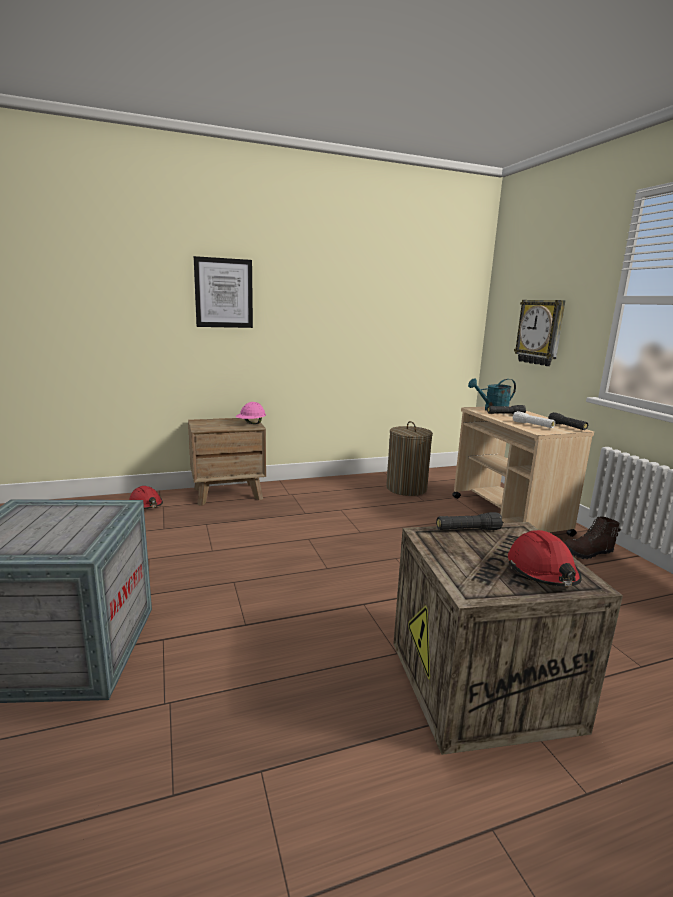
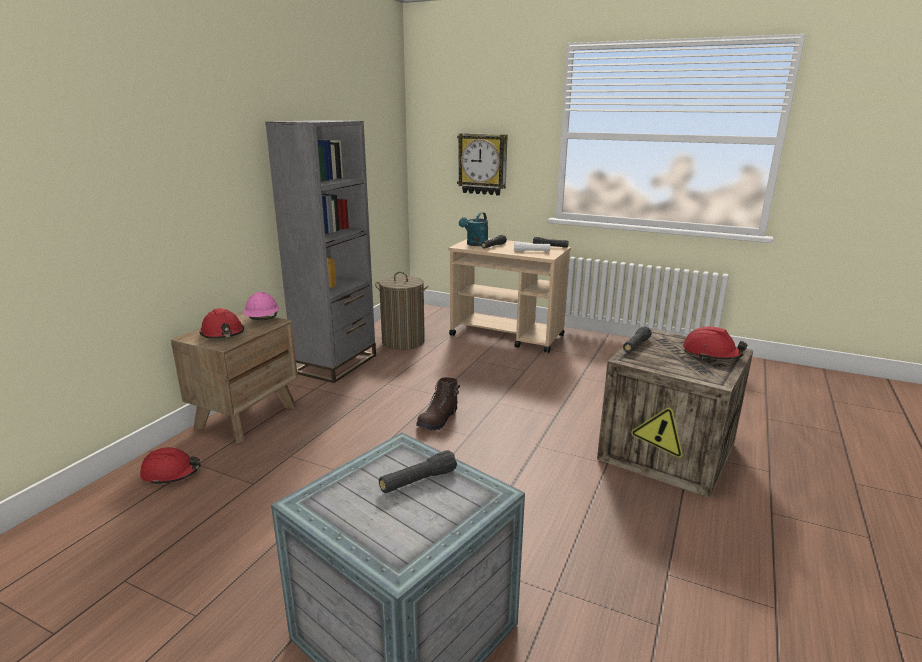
camera: 45 degrees left, 5 degrees up
(75, 525) = (418, 481): none -> black flashlight
(214, 424) = (223, 334): none -> red hard hat
(224, 293) = (185, 154): picture -> none
(332, 485) = (336, 364): none -> grey bookcase
(588, 553) = (586, 343): brown boot -> brown boot (438, 420)

